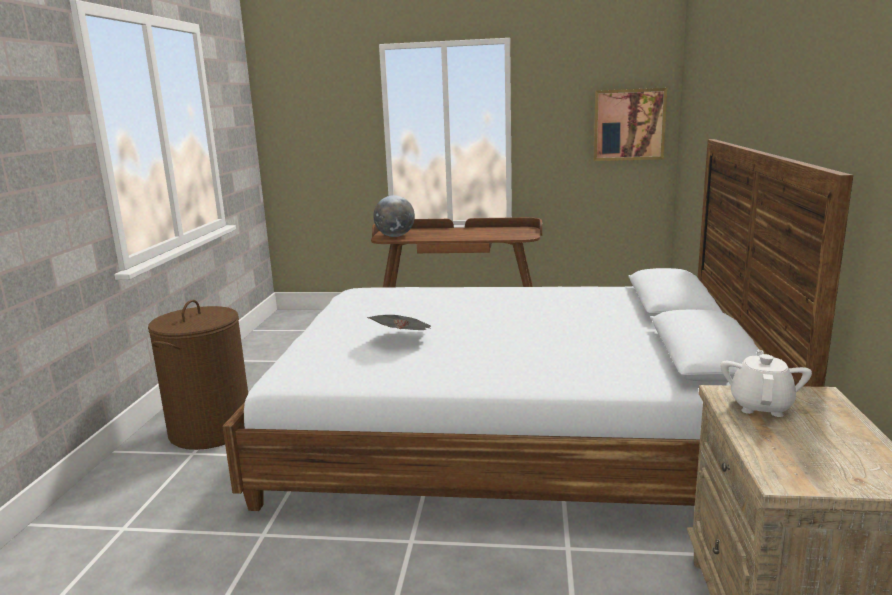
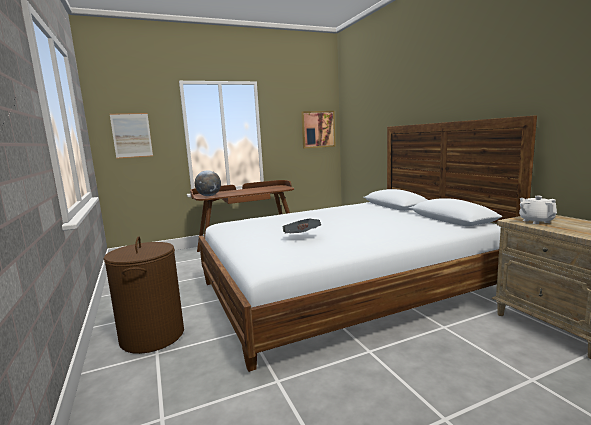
camera: 30 degrees left, 5 degrees down
(309, 132) = (132, 135): none -> picture

